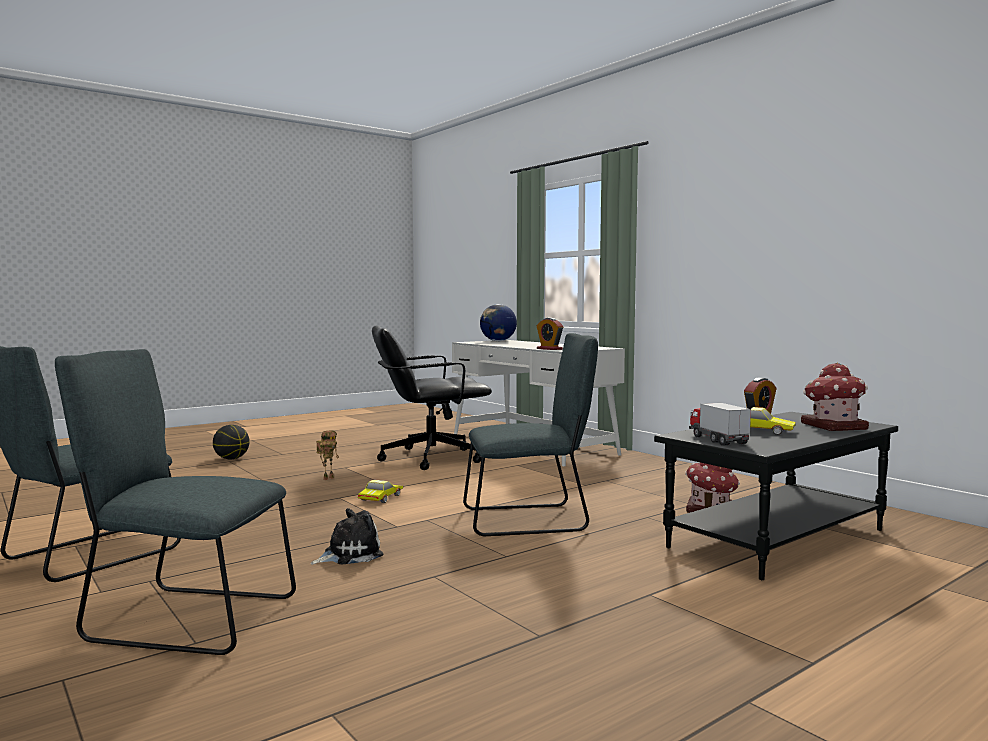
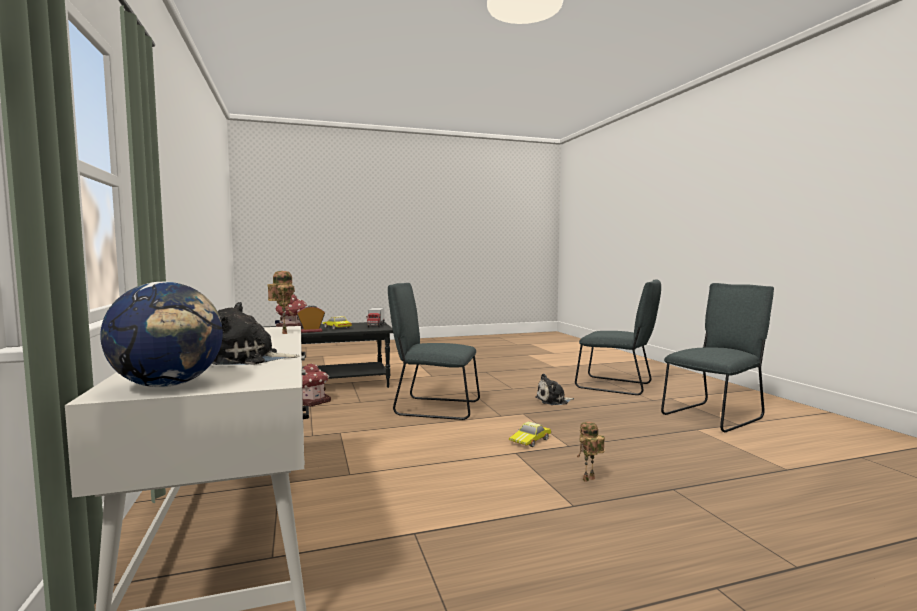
camera: 160 degrees left, 0 degrees up
(232, 458) = (807, 580): basketball -> none
(429, 458) = (443, 513): black office chair -> none
(505, 344) = (246, 359): none -> plush toy
(549, 349) = (282, 332): alarm clock -> toy robot

